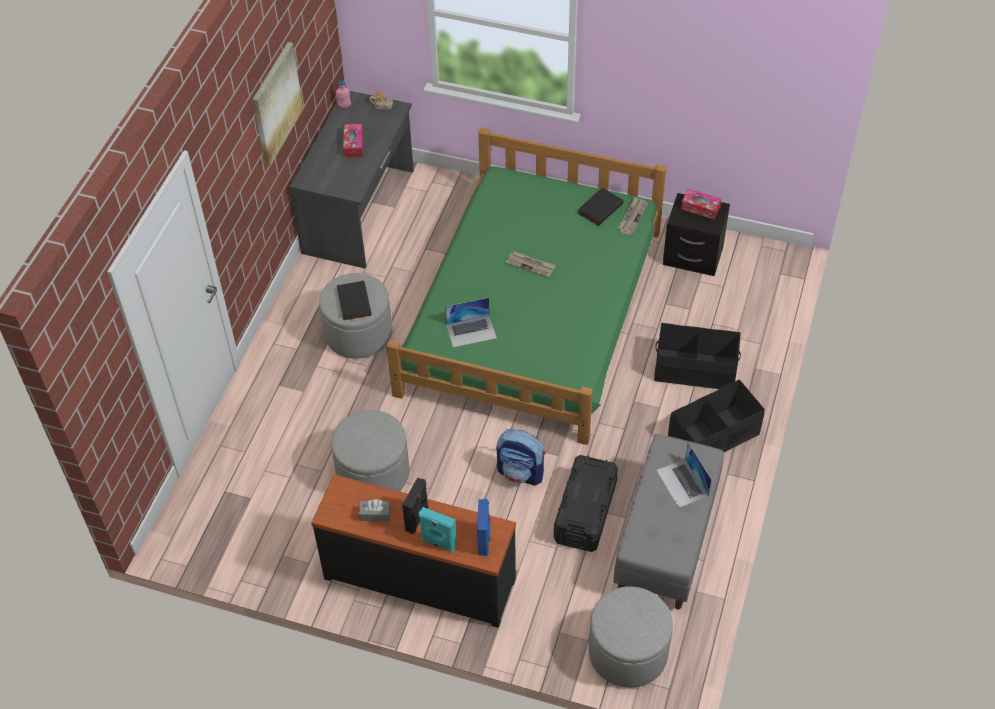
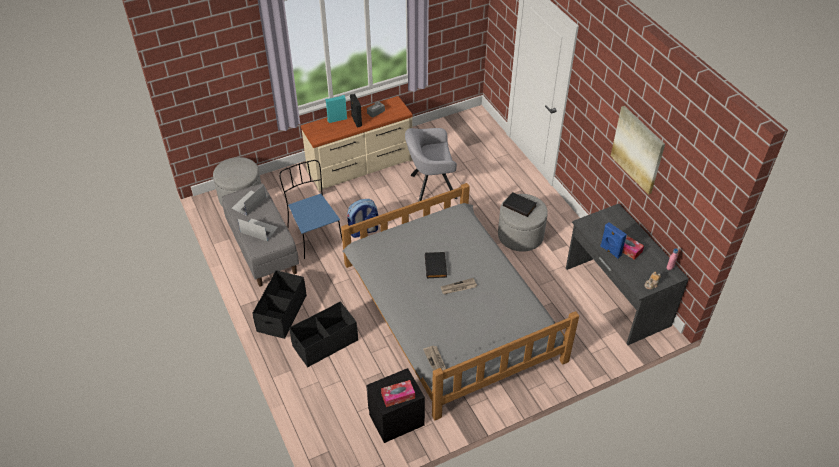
camera: 135 degrees right, 5 degrees down
(373, 473) = (430, 187): grey ottoman -> grey armchair
(420, 576) = (360, 166): black dresser -> beige dresser
(471, 331) = (444, 232): laptop -> laptop (249, 203)
(484, 540) = (318, 131): blue speaker -> blue speaker (610, 251)
(532, 312) = (450, 310): green bed -> grey bed
(585, 512) = (314, 235): black storage box -> blue chair
(599, 208) = (462, 353): black book -> black book (436, 266)

